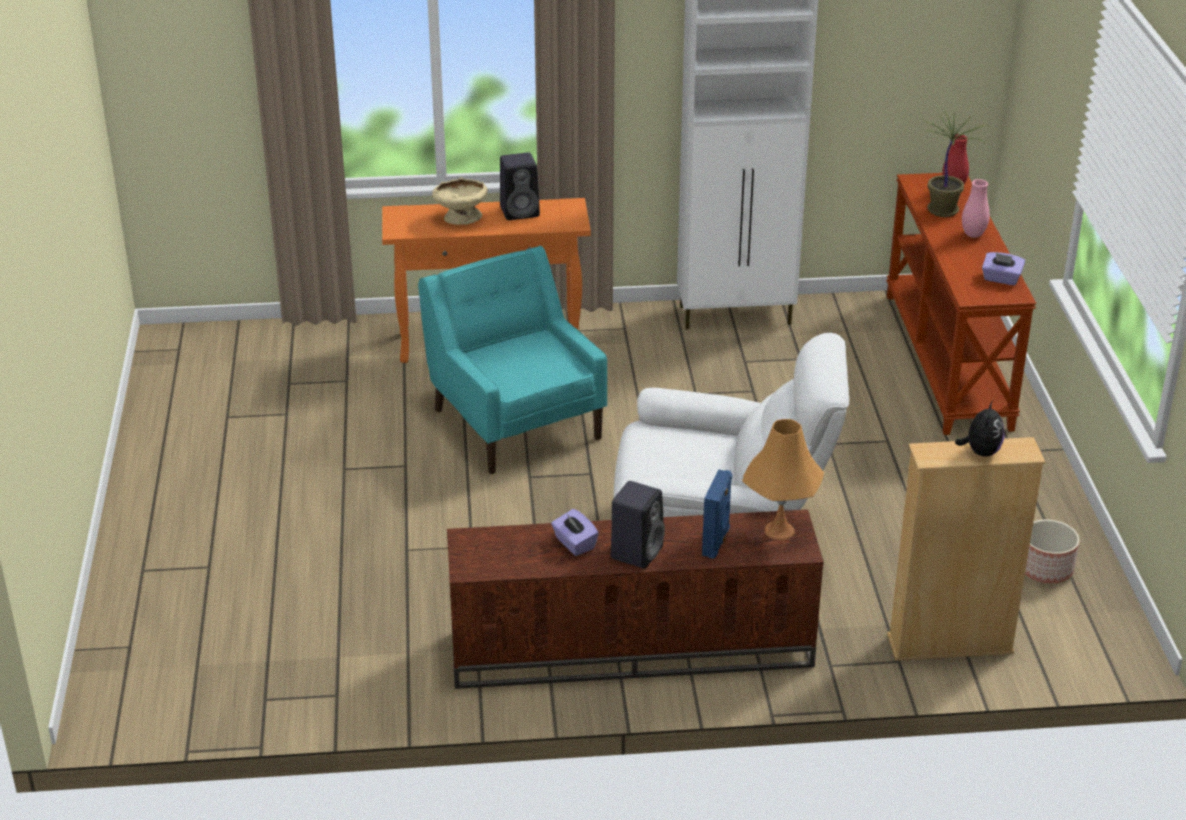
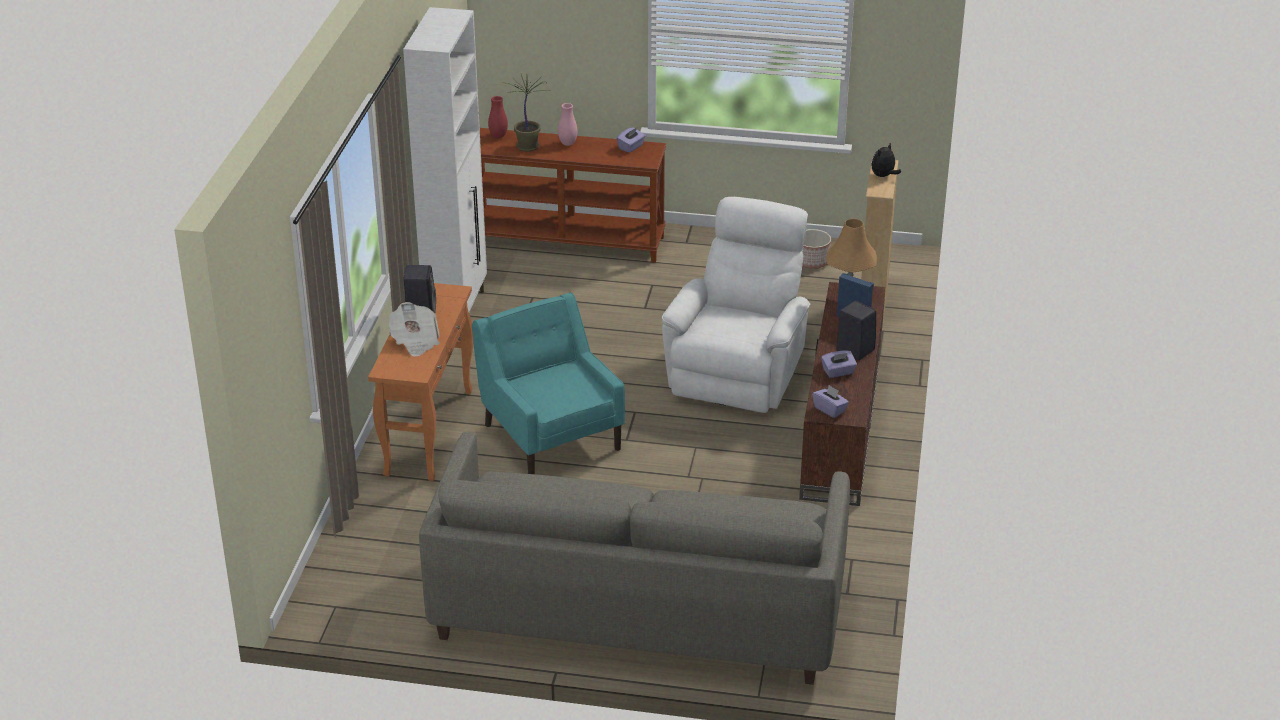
camera: 75 degrees left, 0 degrees up
(206, 537) = (637, 608): none -> grey sofa
(460, 218) = (415, 341): beige bowl -> newspaper
(480, 547) = (830, 409): none -> purple tissue box
(516, 422) = (551, 435): turquoise armchair -> turquoise armchair turned 75 degrees clockwise
(980, 452) = (883, 176): plush toy -> plush toy turned 75 degrees counterclockwise

